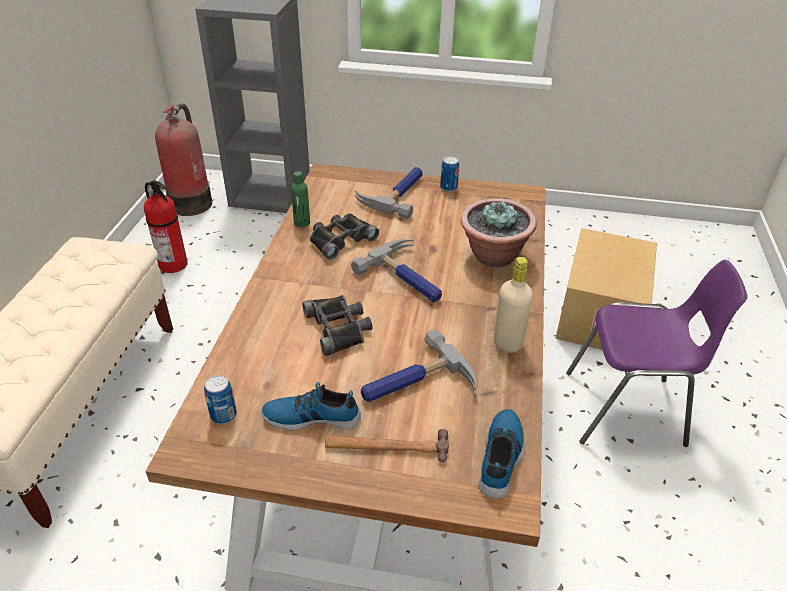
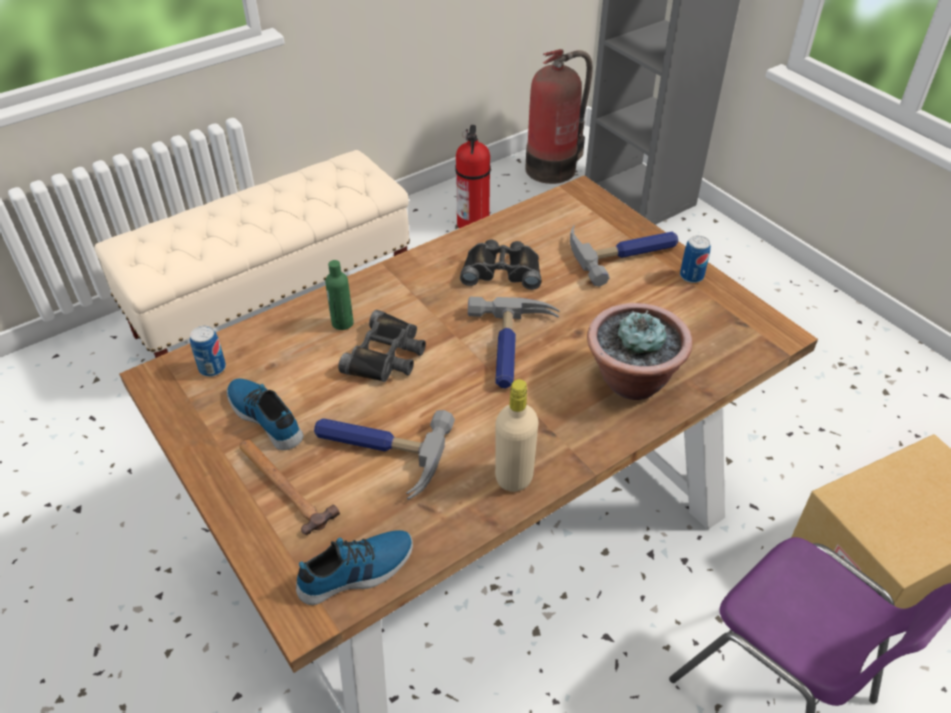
camera: 45 degrees right, 5 degrees up
(302, 223) = (489, 233): green bottle -> green bottle (342, 323)

